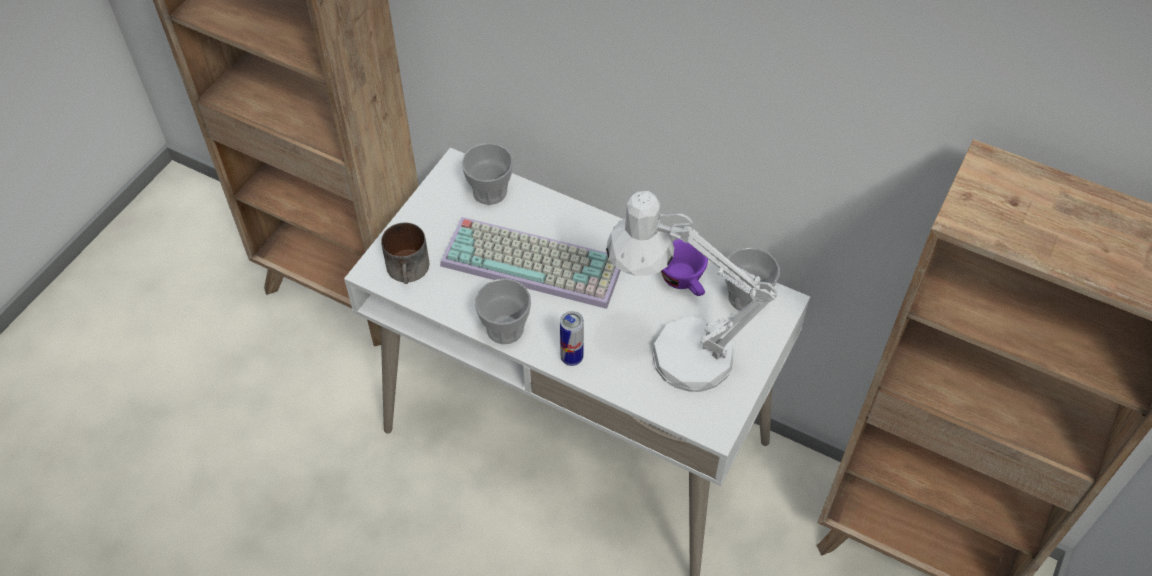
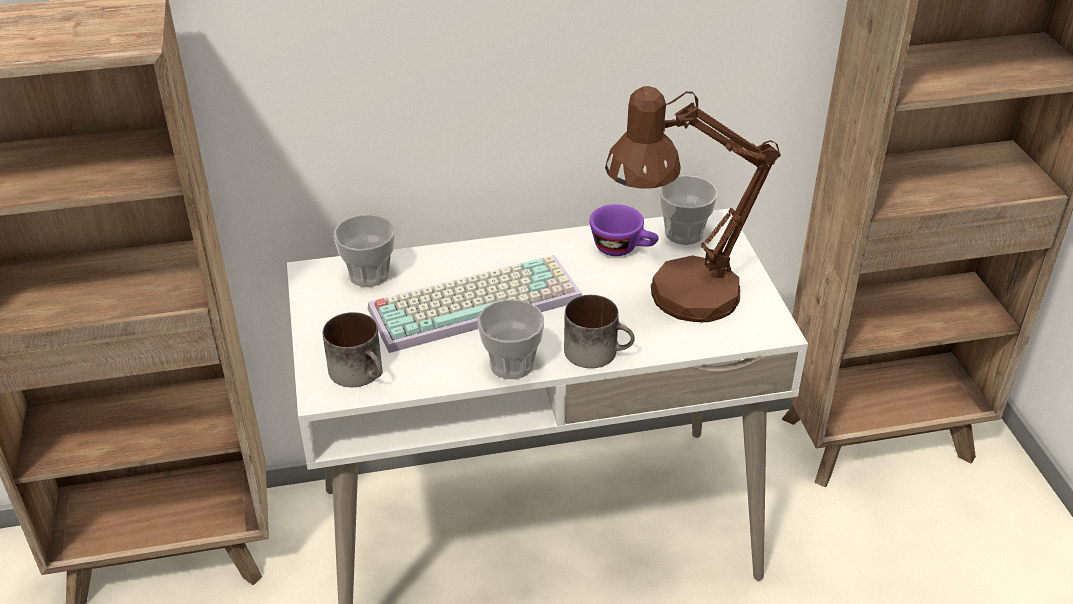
camera: 40 degrees left, 15 degrees down
(572, 358) = (598, 351): can -> mug
(674, 352) = (677, 299): white table lamp -> brown table lamp

